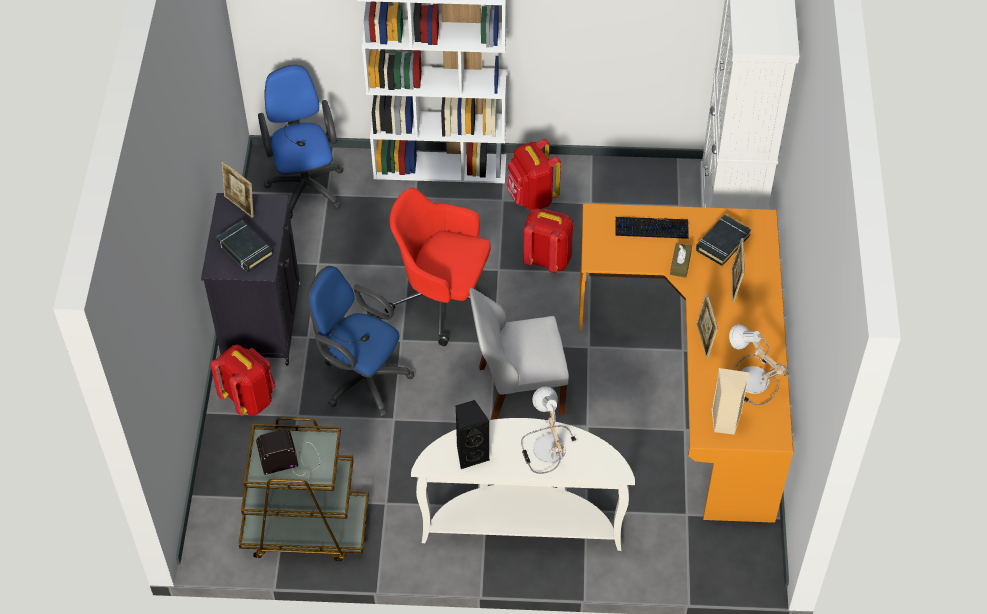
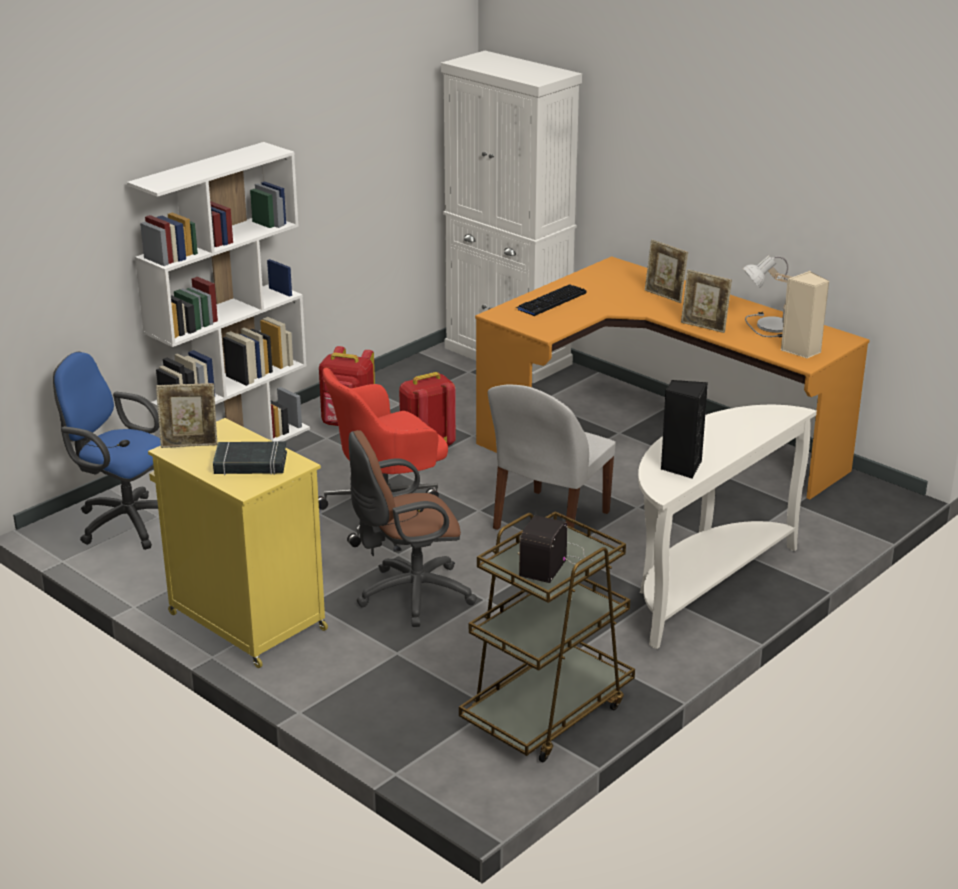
camera: 50 degrees left, 25 degrees down
(249, 398) = (330, 673): red backpack -> none
(262, 320) = (245, 620): black cabinet -> yellow cabinet
(361, 378) = (409, 595): blue office chair -> brown office chair
(545, 448) = (723, 432): table lamp -> none
(680, 264) = (608, 305): brown tissue box -> none
(722, 242) = (612, 284): black book -> none

